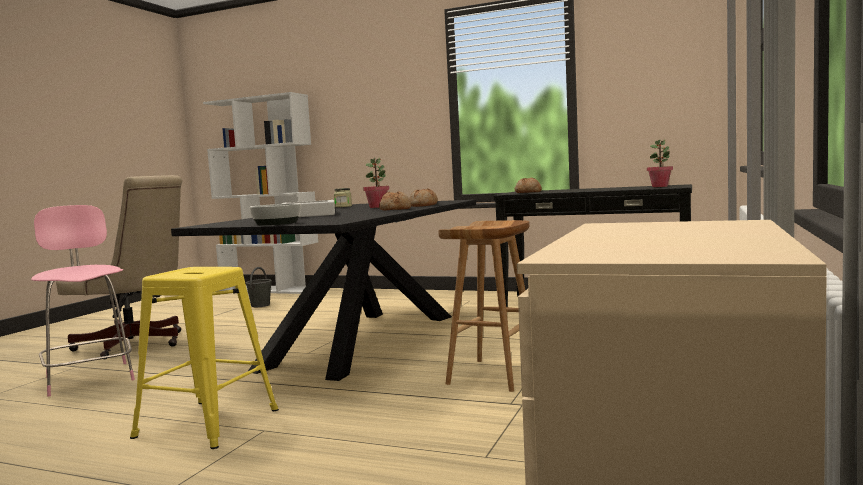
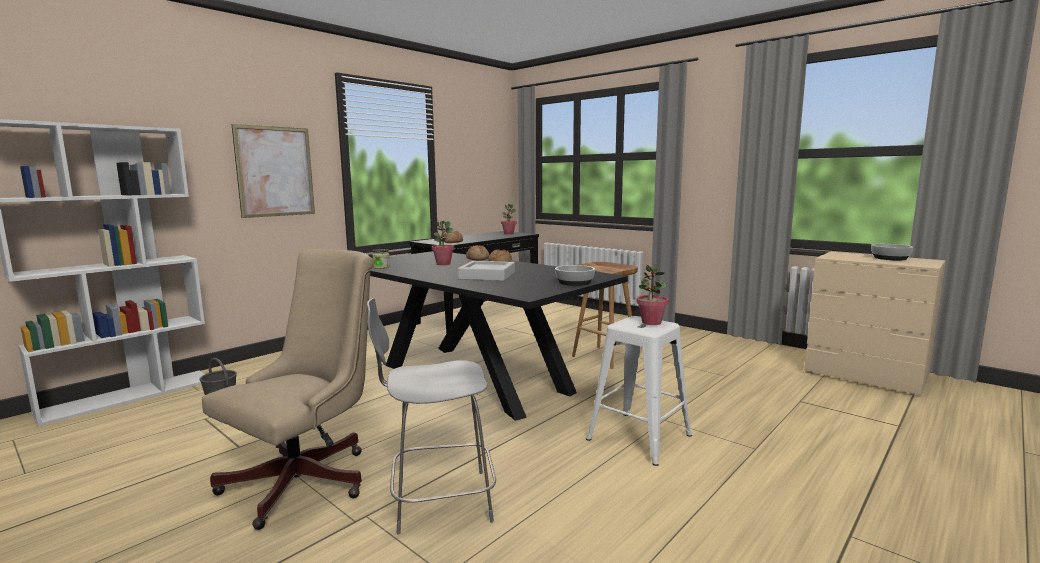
camera: 70 degrees left, 5 degrees up
(89, 377) = (438, 501): pink chair -> grey chair
(201, 272) = (651, 322): none -> potted plant
(205, 423) = (639, 438): yellow stool -> white stool
(385, 119) = (275, 171): none -> picture
(704, 238) = (889, 258): none -> bowl

